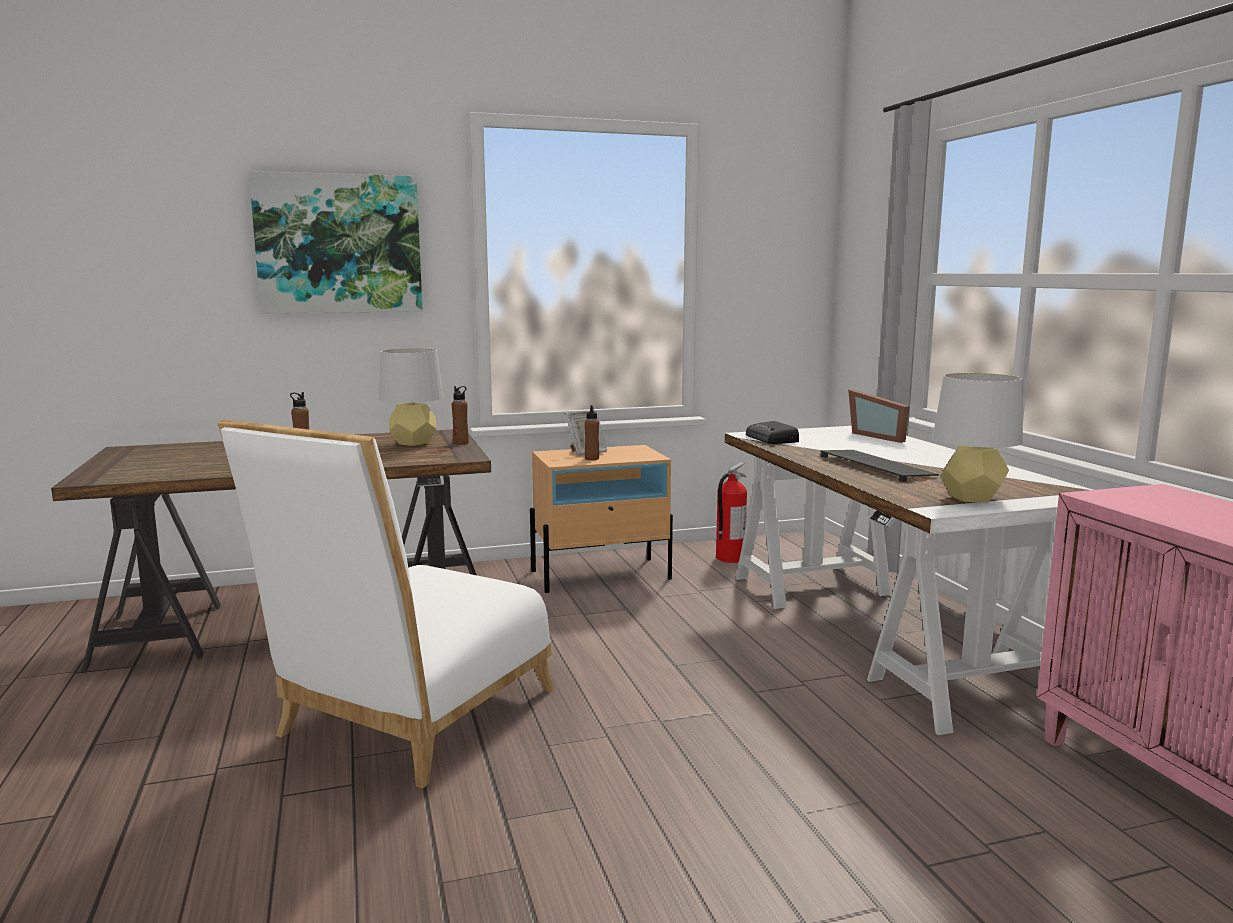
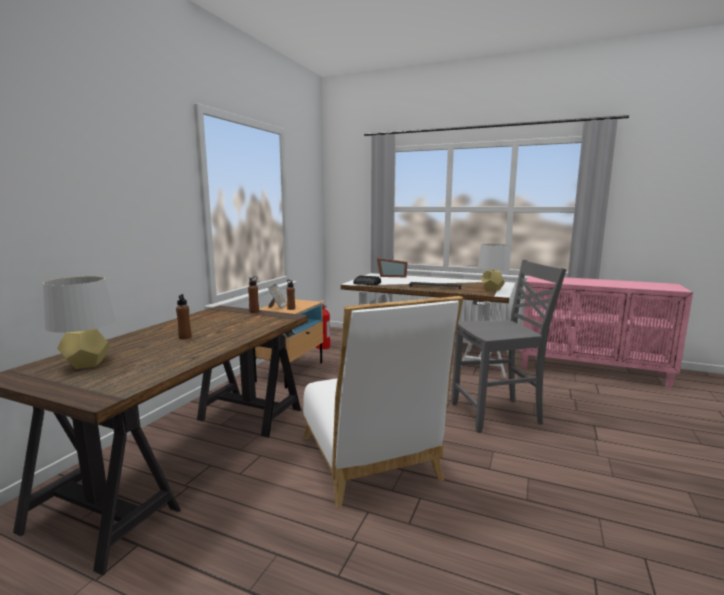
camera: 50 degrees left, 0 degrees up
(339, 244) = (129, 185): picture -> none
(413, 443) = (228, 317): grey table lamp -> grey table lamp (86, 364)
(733, 774) = (498, 414): none -> grey chair

